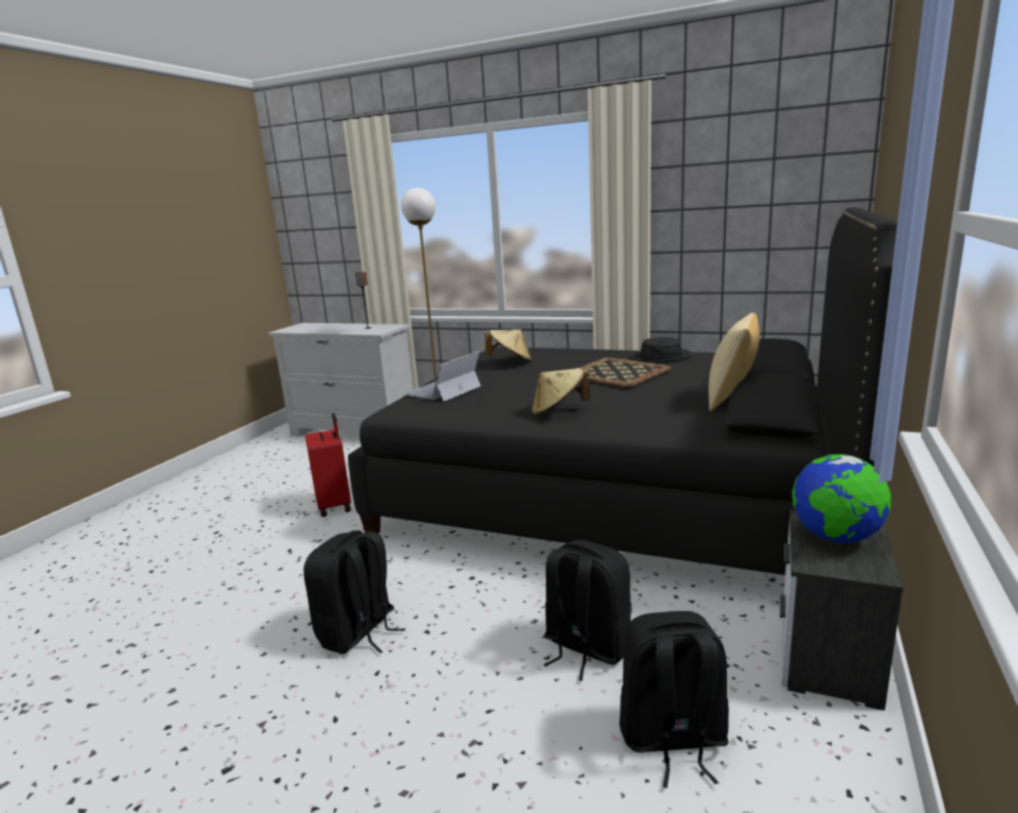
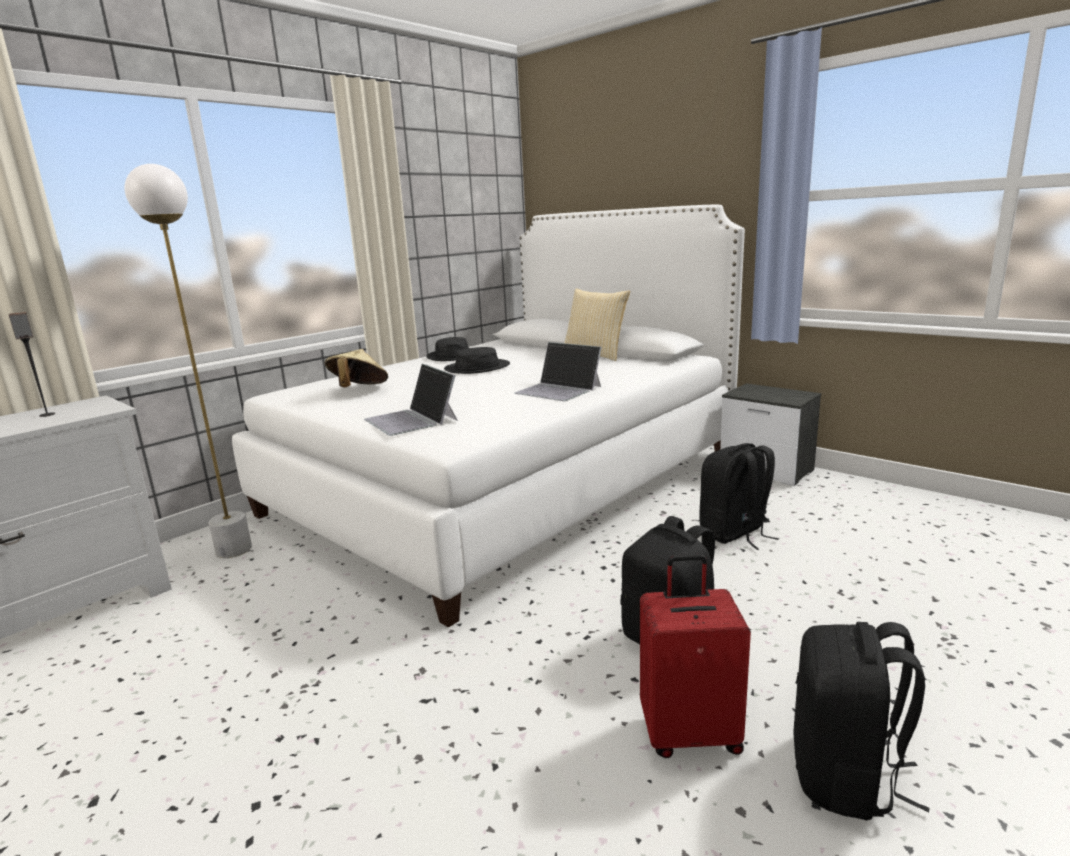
camera: 70 degrees left, 0 degrees up
(335, 505) = (321, 652): red suitcase -> red suitcase (690, 732)
(558, 411) = (558, 390): beige hat -> laptop
(616, 494) = (508, 482): black bed -> white bed
(617, 372) = (477, 368): tray -> black hat
(672, 740) = (837, 524): black backpack -> black backpack (845, 776)
(836, 537) = (763, 393): globe -> none

